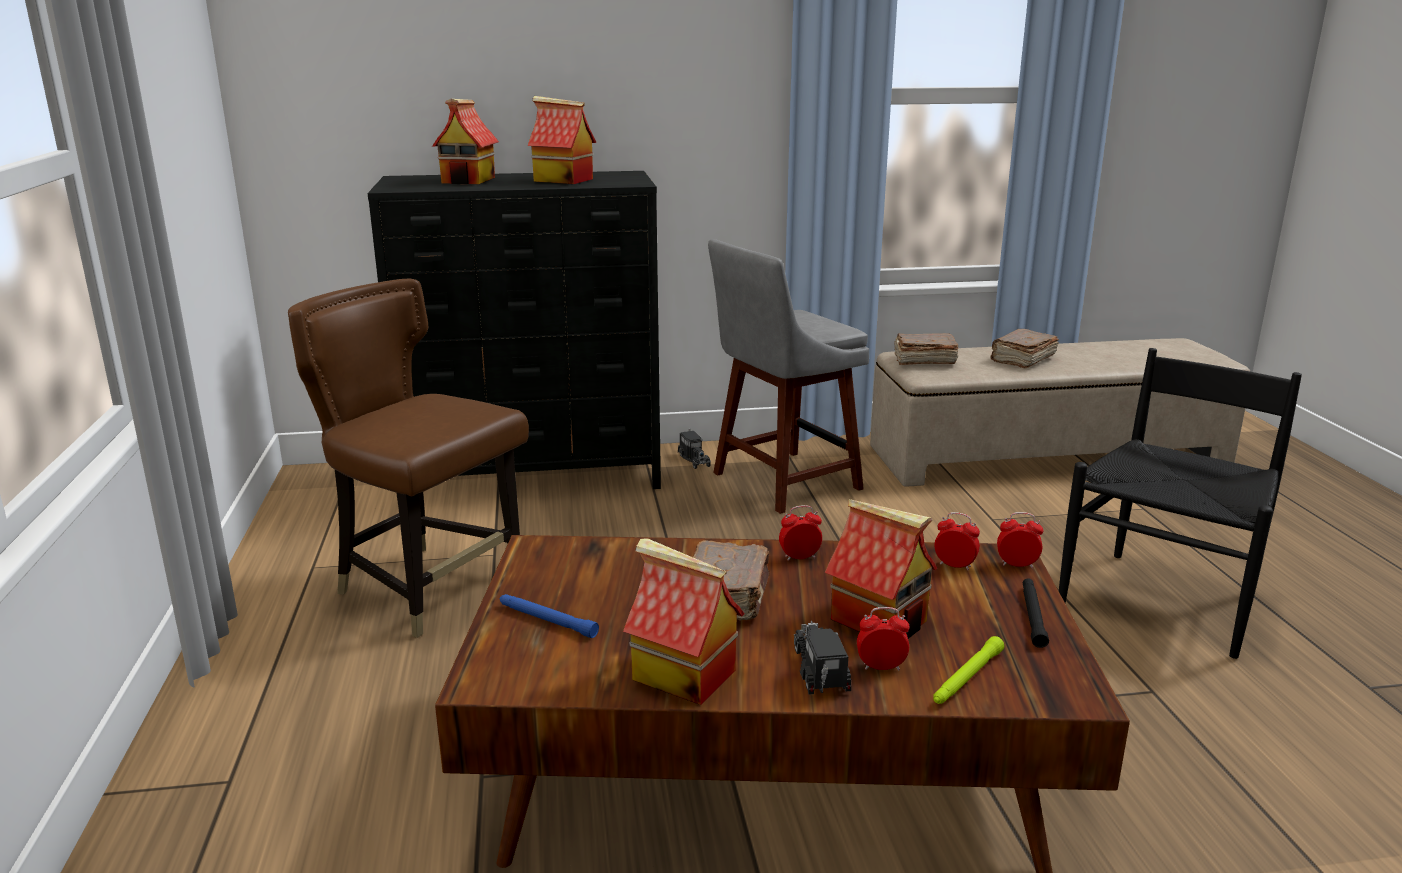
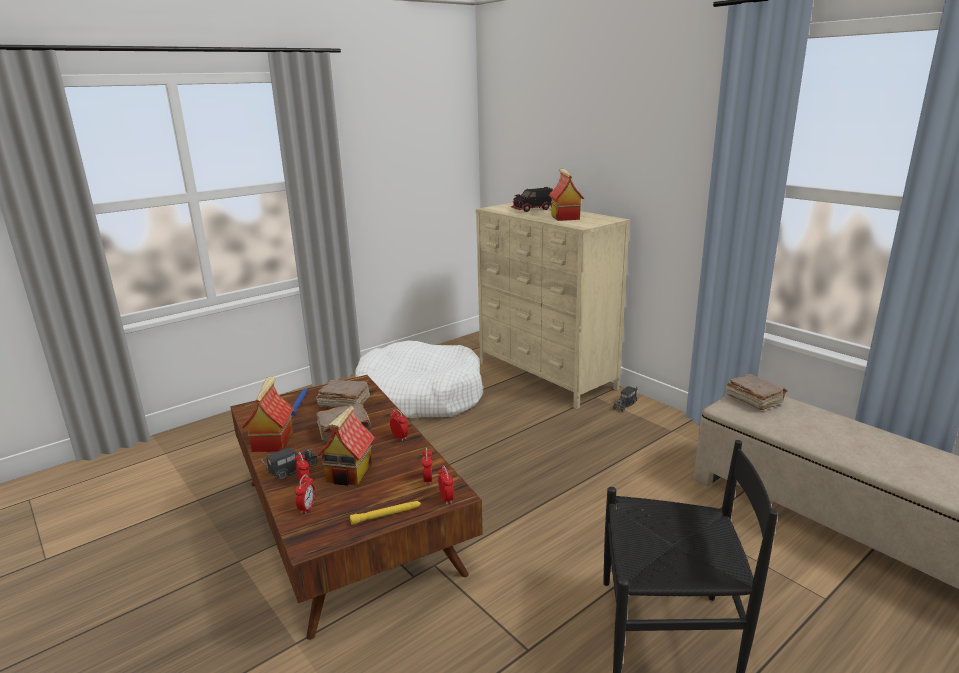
camera: 60 degrees right, 0 degrees up
(428, 586) = (420, 396): brown chair -> white dog bed
(469, 180) = (533, 210): toy house -> toy truck
(534, 474) = (546, 375): black dresser -> beige dresser
(780, 482) = (634, 437): grey chair -> none
(966, 678) = (307, 508): green flashlight -> alarm clock
(1022, 359) = (829, 432): brown book -> brown book (344, 402)
(1032, 616) = (386, 515): black flashlight -> yellow flashlight

